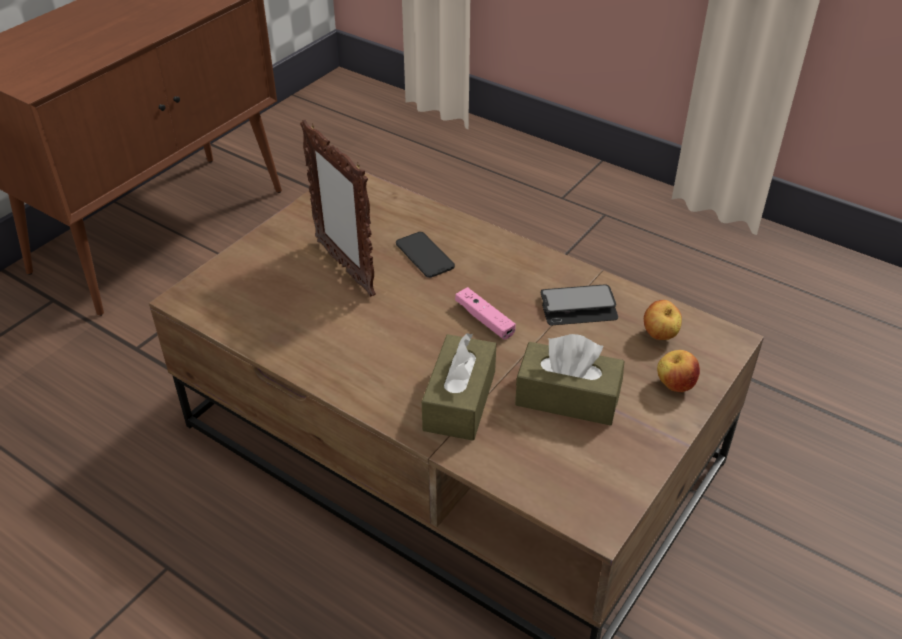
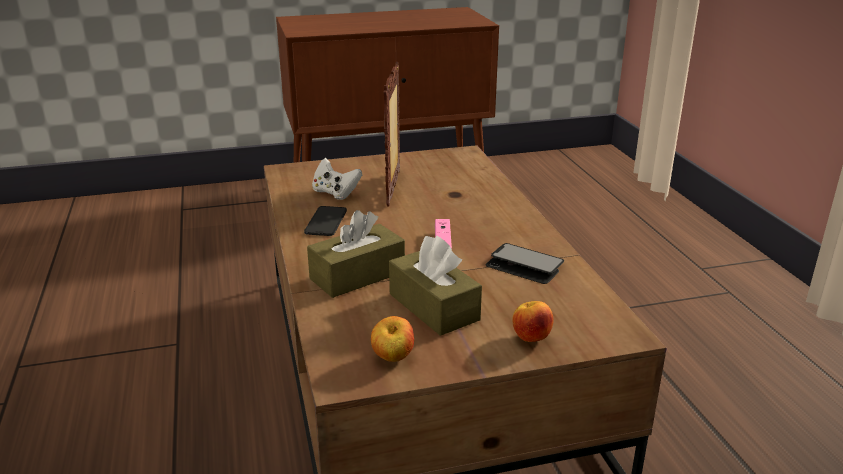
camera: 40 degrees right, 15 degrees down
(293, 305) = (335, 193): none -> white game controller
(425, 255) = (455, 201): phone -> phone (326, 221)
(659, 336) = (565, 307): apple -> apple (392, 358)

